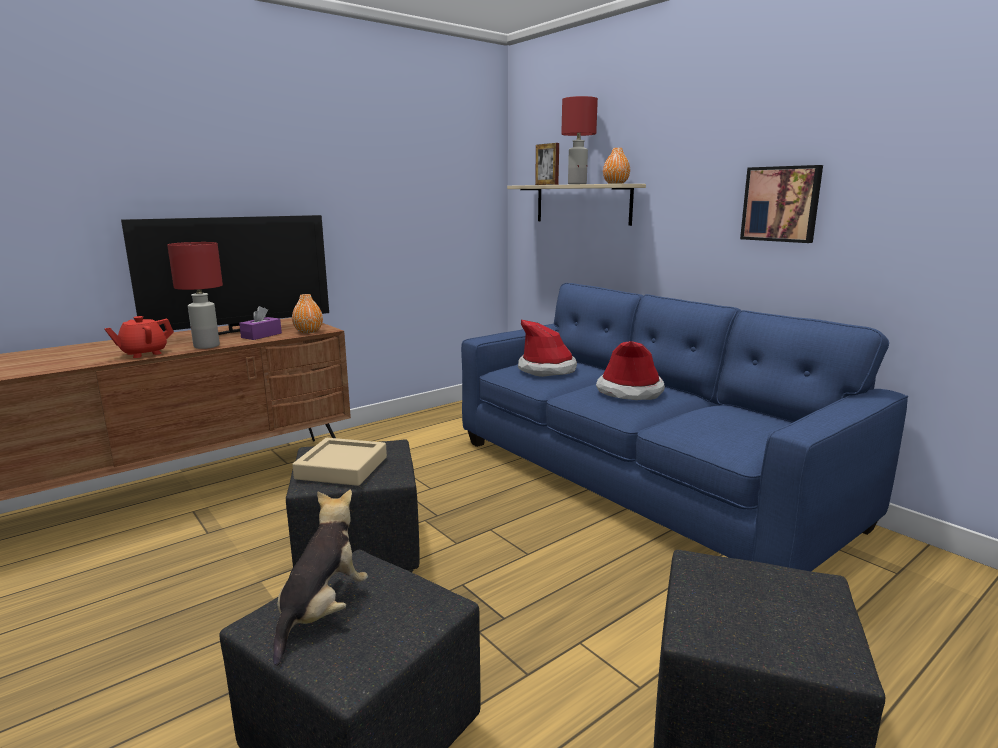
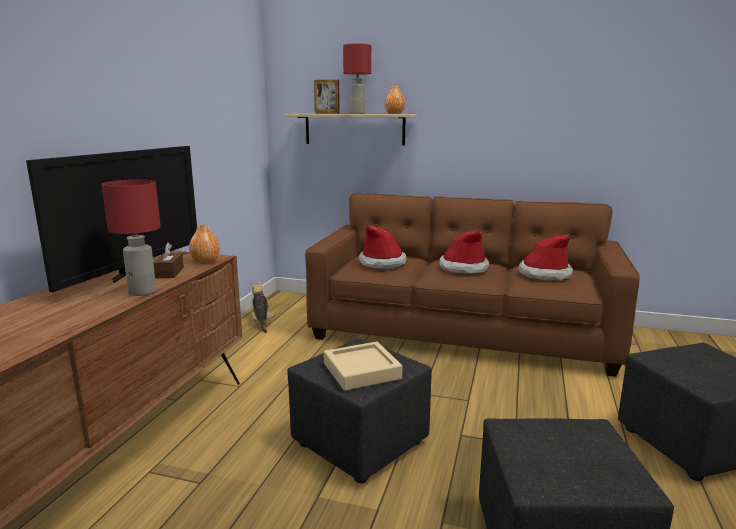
camera: 35 degrees left, 0 degrees up
(143, 353) = (91, 312): red teapot -> none
(261, 335) = (169, 272): purple tissue box -> brown tissue box
(322, 612) = (550, 462): plush toy -> plush toy (261, 322)
(641, 481) = (462, 332): blue sofa -> brown sofa
(724, 419) = (544, 274): none -> hat
(781, 204) = (527, 129): picture -> none

